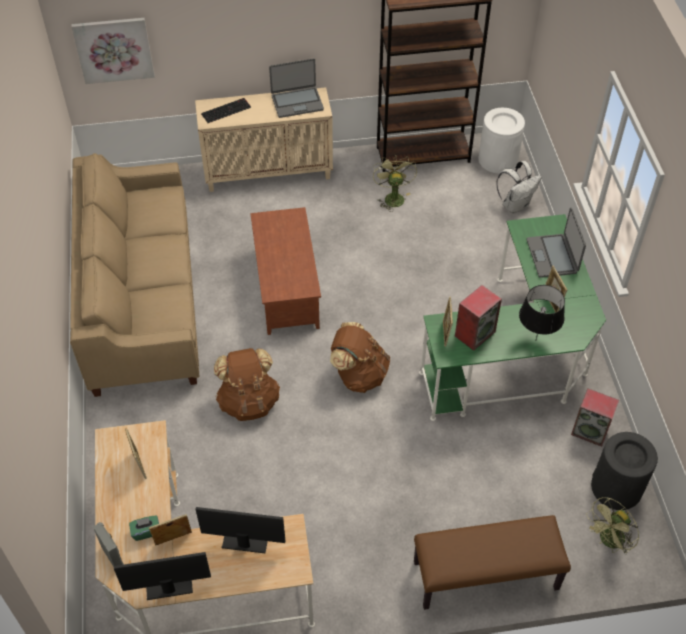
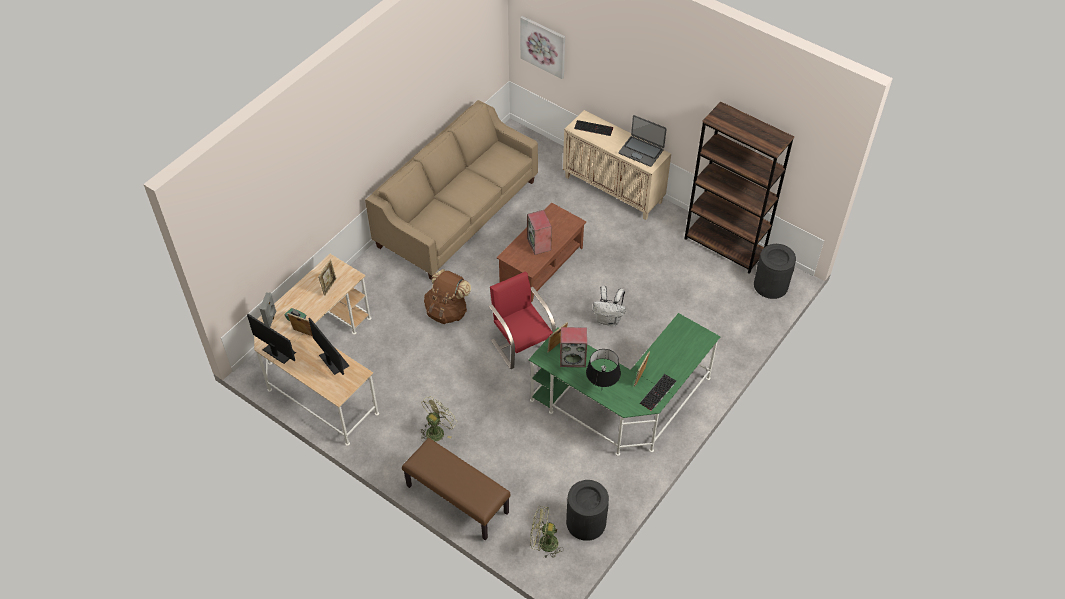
camera: 45 degrees right, 0 degrees up
(359, 374) = (522, 344): brown backpack -> red chair
(392, 197) = (670, 259): green fan -> green fan (437, 430)
(498, 159) = (771, 285): white trash can -> black trash can
(515, 205) = (743, 321): white backpack -> white backpack (608, 319)
(552, 256) = (677, 354): laptop -> none
(583, 303) = (658, 393): none -> keyboard
(590, 431) = (612, 482): speaker -> speaker (539, 244)

